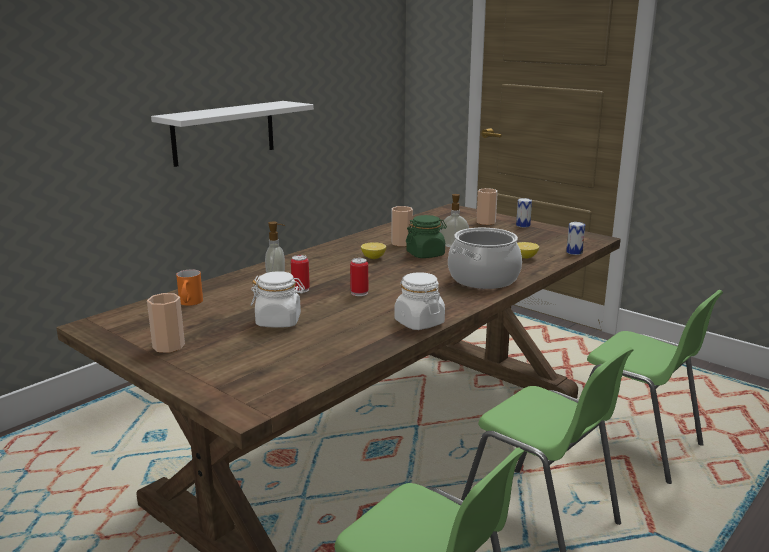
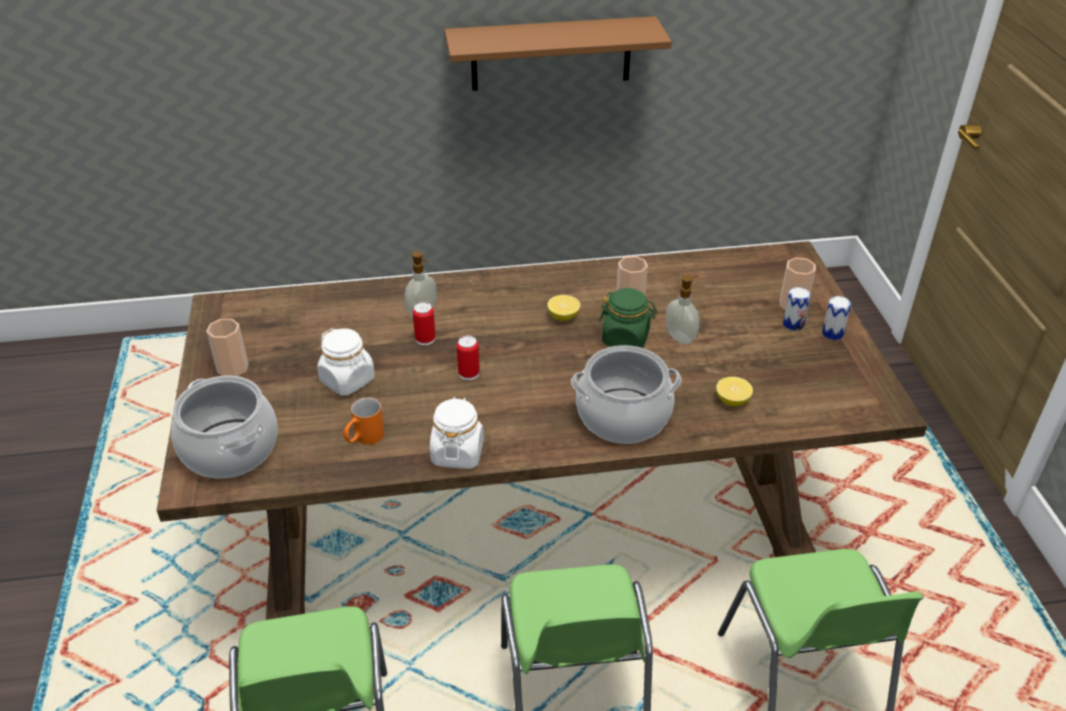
camera: 40 degrees right, 20 degrees up
(189, 303) = (314, 312): orange mug -> orange mug (364, 439)
(224, 132) = (551, 54): white shelf -> brown shelf
(246, 380) = (231, 449): none -> cooking pot
(574, 252) = (810, 422): can -> can (793, 324)

